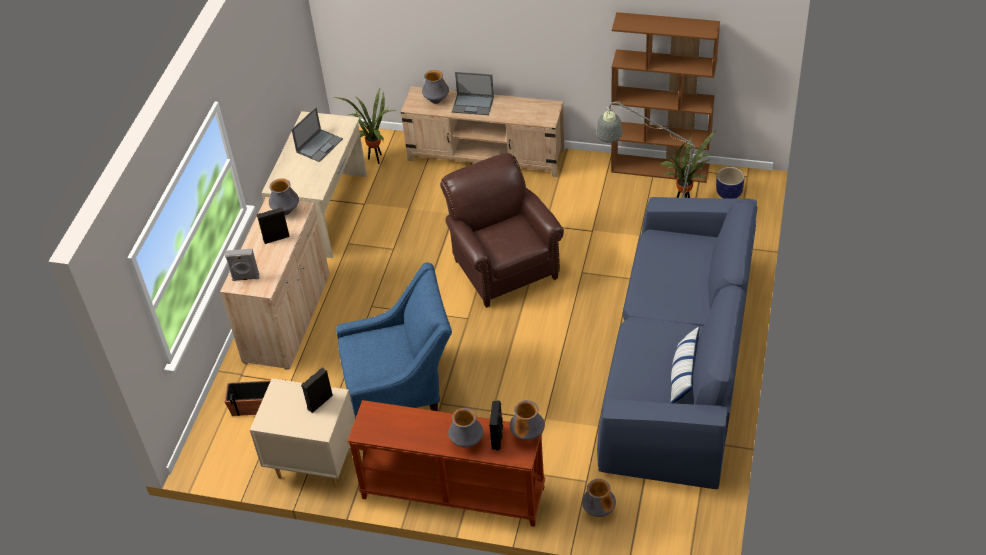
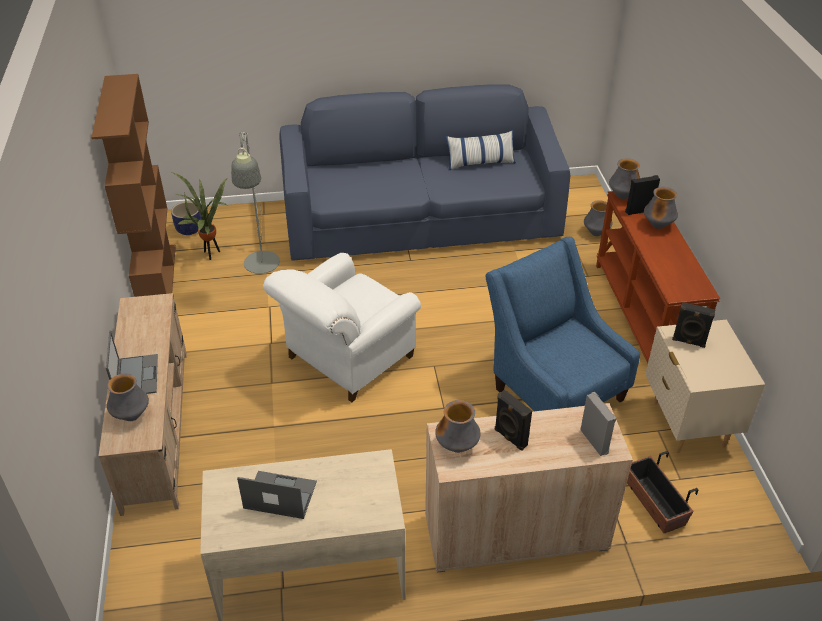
camera: 115 degrees left, 5 degrees down
(375, 158) = (180, 550): potted plant -> none
(503, 265) = (346, 360): brown armchair -> white armchair

